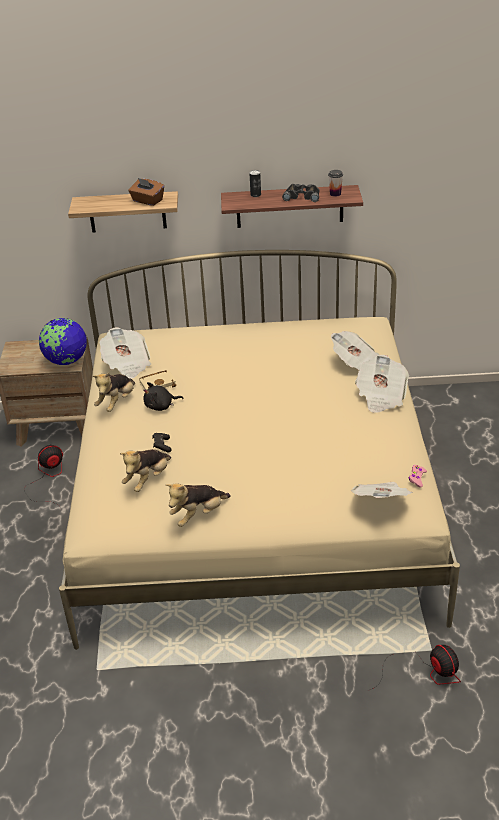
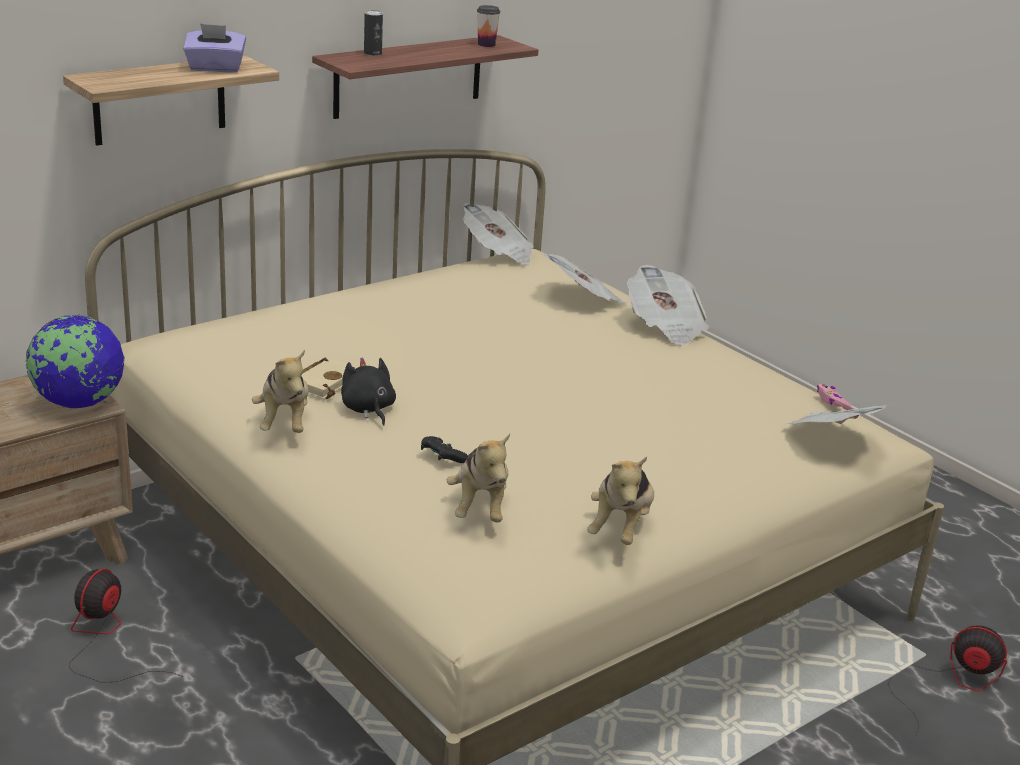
camera: 40 degrees left, 10 degrees down
(127, 364) = (234, 370): newspaper -> newspaper (498, 253)
(147, 201) = (215, 68): brown tissue box -> purple tissue box
(161, 406) = (368, 409): black plush toy -> black plush toy turned 120 degrees clockwise
(302, 196) = (444, 50): black binoculars -> none

